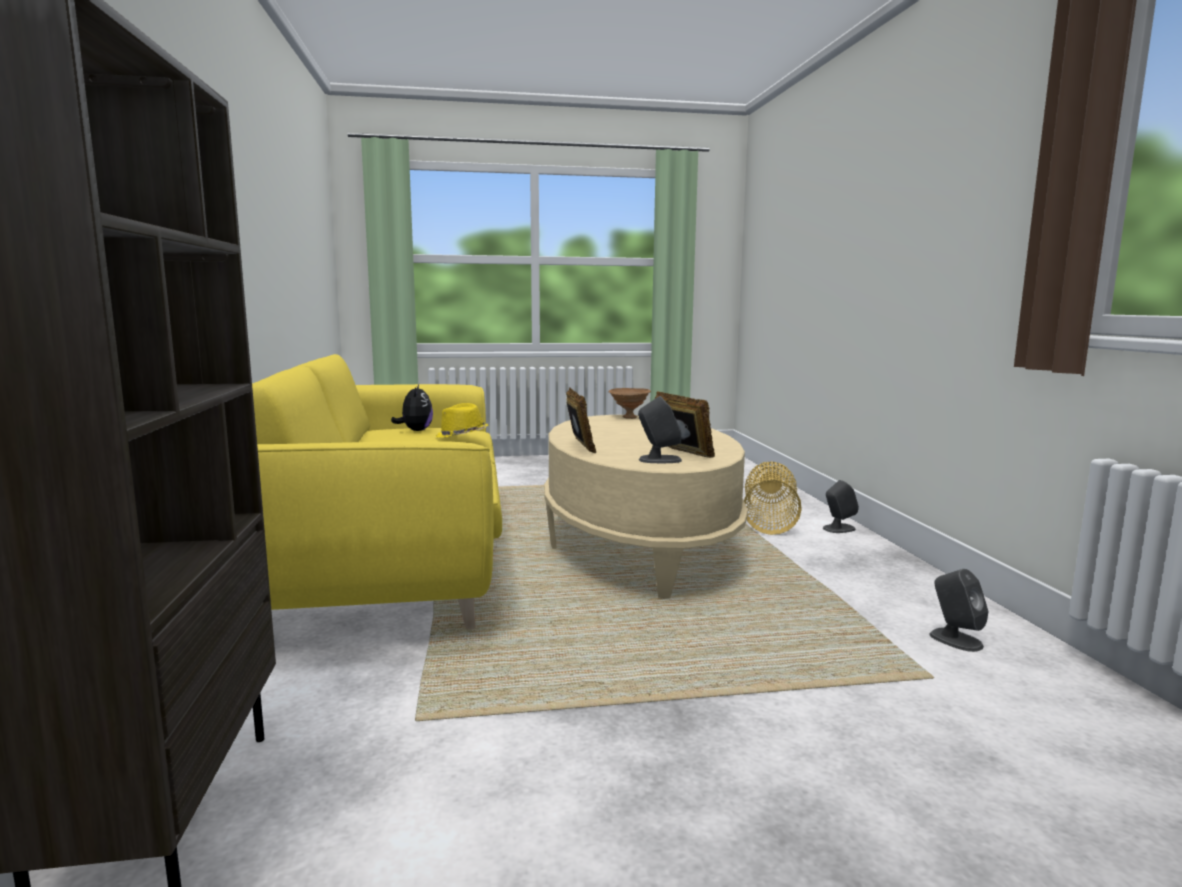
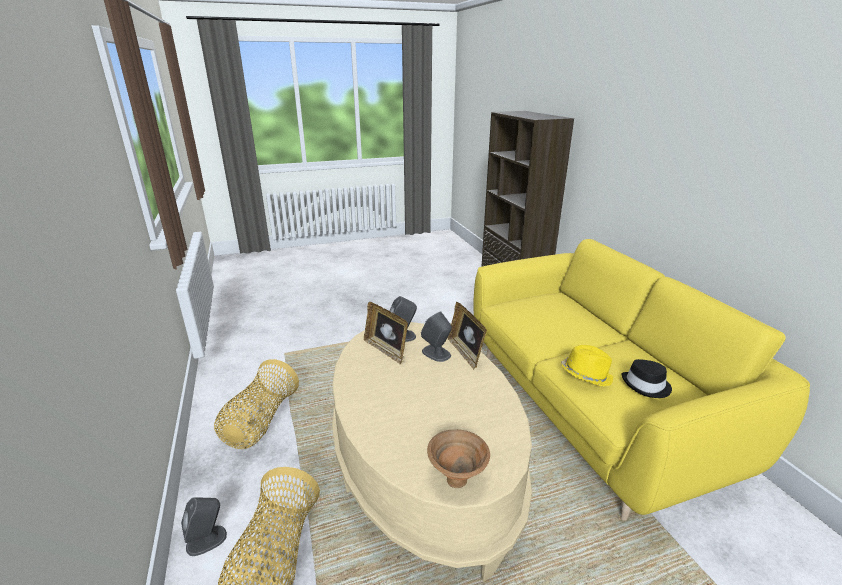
camera: 170 degrees right, 15 degrees up
(415, 431) = (646, 386): plush toy -> black hat
(868, 586) = (260, 422): none -> basket
(955, 640) = (251, 377): grey speaker -> grey speaker (436, 353)

